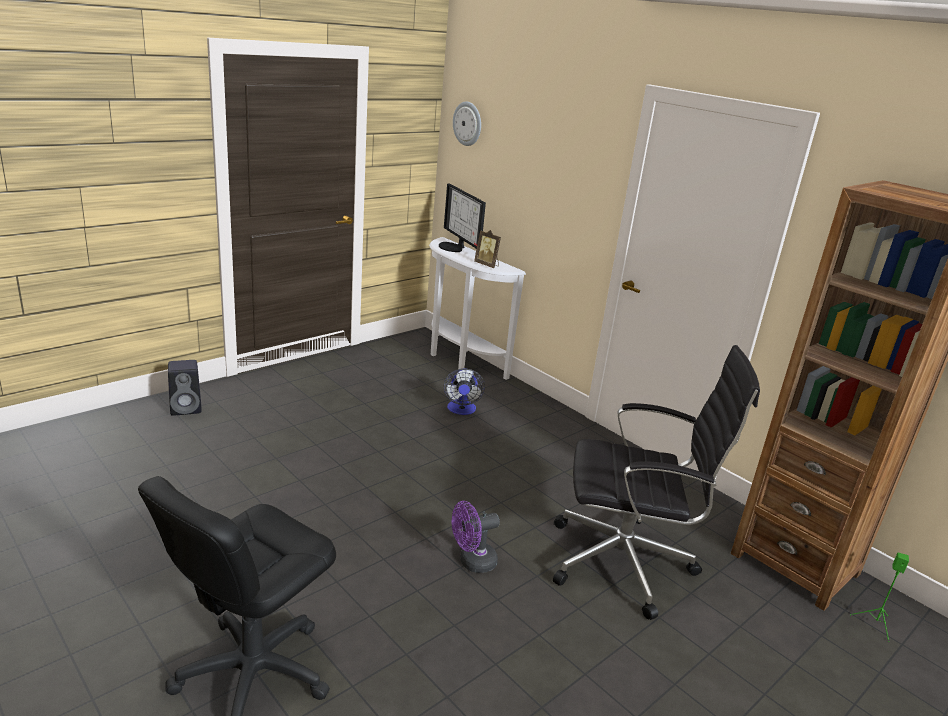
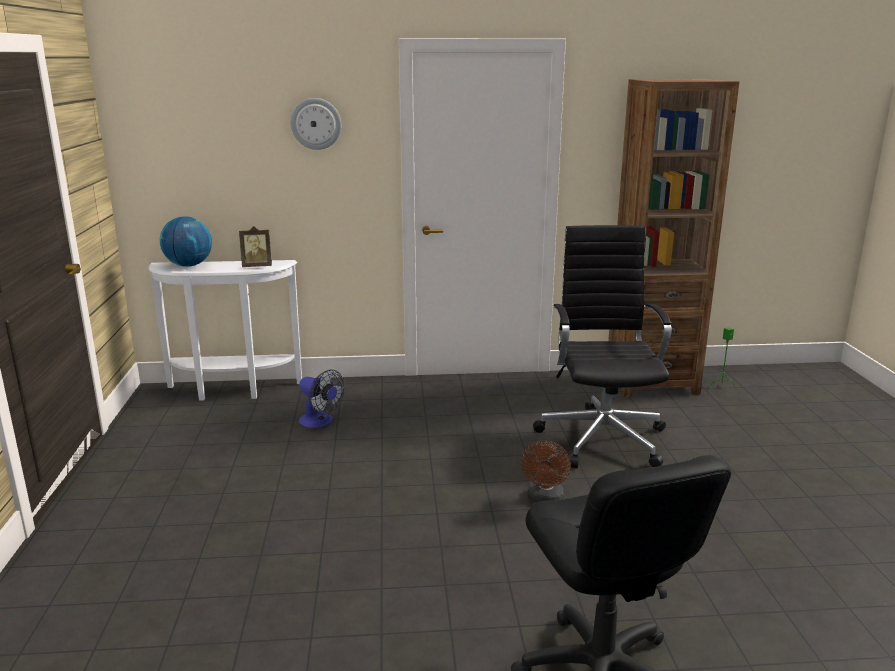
camera: 50 degrees left, 5 degrees down
(187, 408) = (54, 591): black speaker -> none
(454, 247) = (189, 265): monitor -> globe
(468, 123) = (154, 119): wall clock -> wall clock (316, 123)
(472, 562) = (545, 500): purple fan -> brown fan
(625, 563) = (602, 437): black office chair -> black office chair turned 45 degrees counterclockwise

